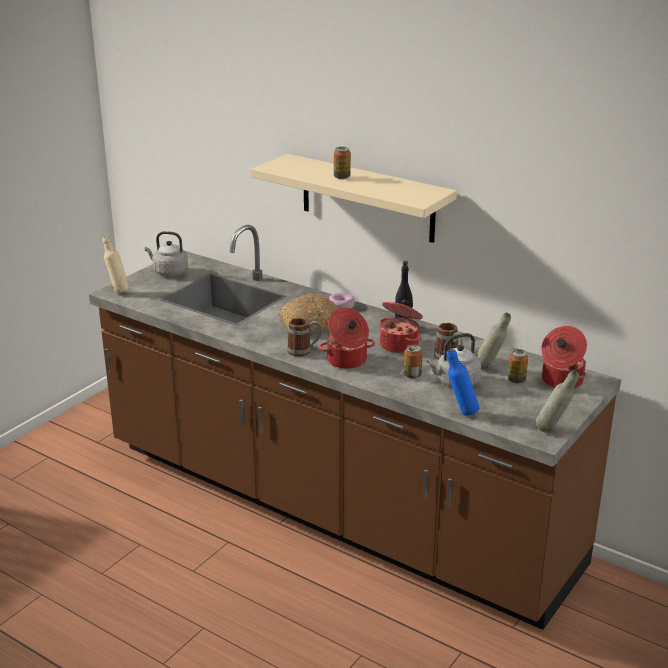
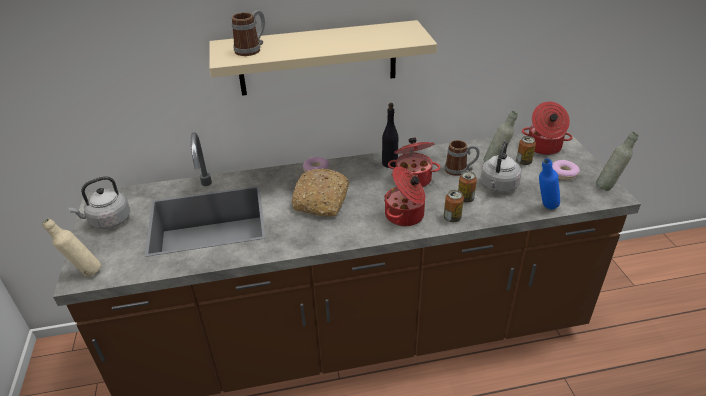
camera: 45 degrees left, 10 degrees up
(304, 351) = (361, 227): mug -> mug (252, 49)
(342, 177) = (310, 43): can -> can (452, 218)
(533, 404) = (563, 174): none -> donut

